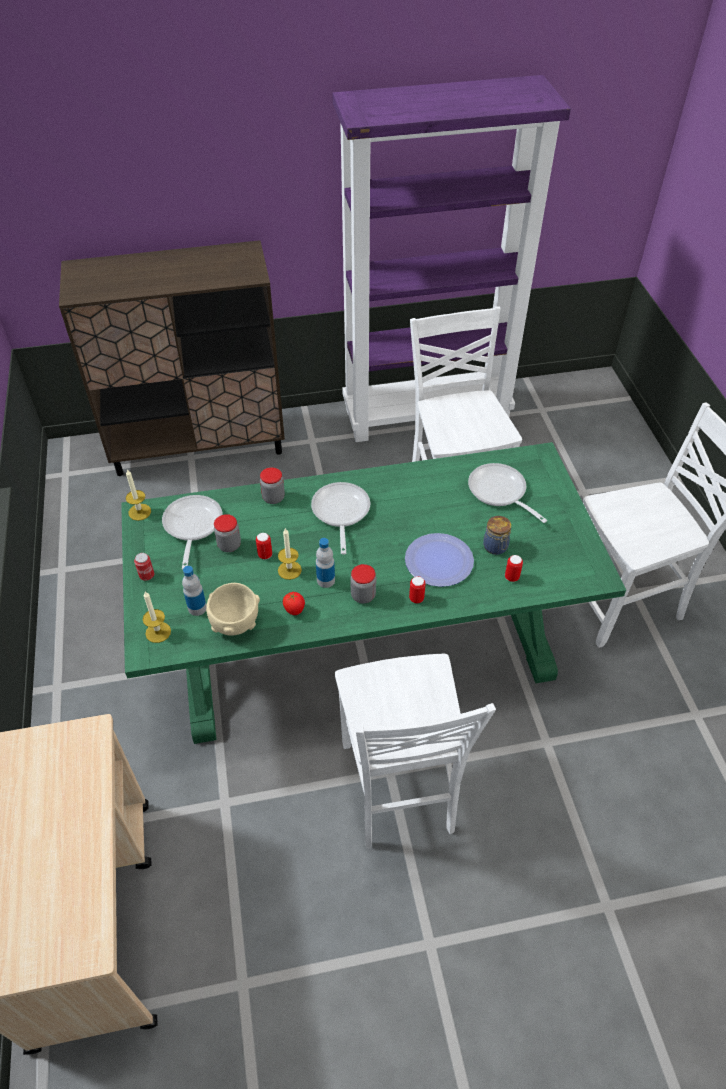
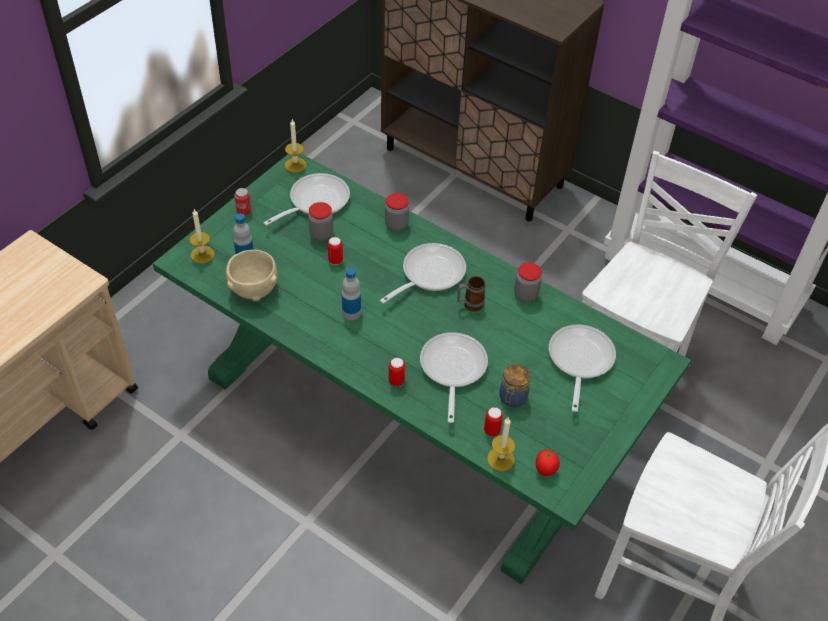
camera: 45 degrees right, 0 degrees up
(289, 570) = (337, 285): candle -> candle (500, 459)
(294, 610) = (302, 315): tomato -> tomato (545, 470)
(363, 595) = (362, 345): jar -> jar (525, 295)
(392, 512) = (469, 305): none -> mug
(399, 789) = (296, 540): white chair -> none
(439, 561) = (452, 370): plate -> frying pan

